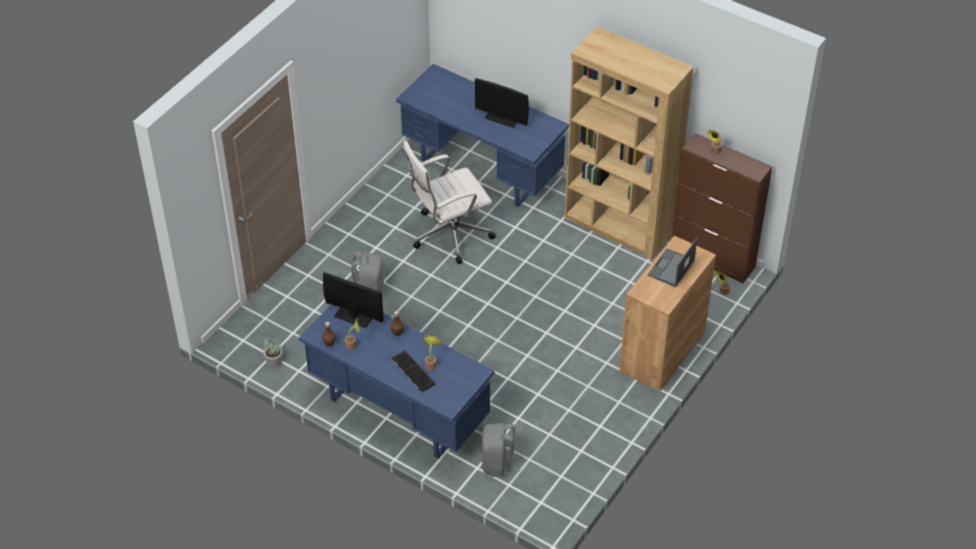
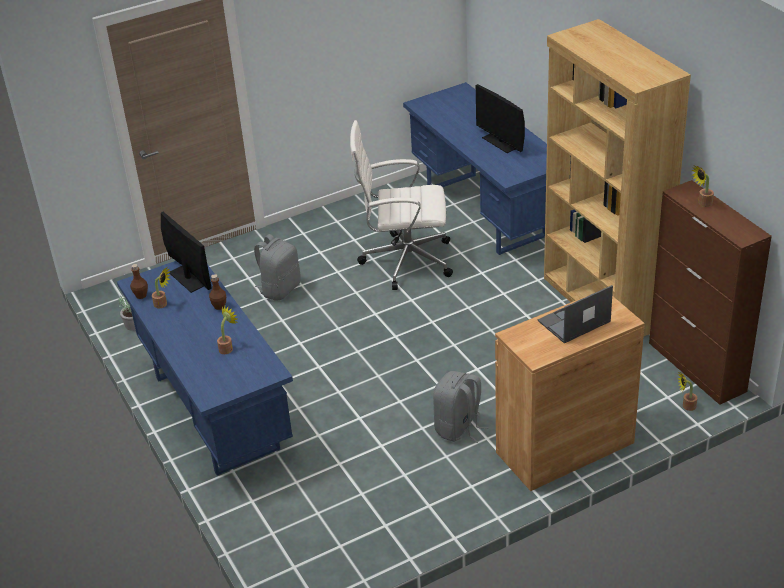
camera: 30 degrees right, 10 degrees down
(412, 371) = (201, 349): keyboard -> none
(498, 463) = (278, 505): grey backpack -> grey backpack (458, 428)

